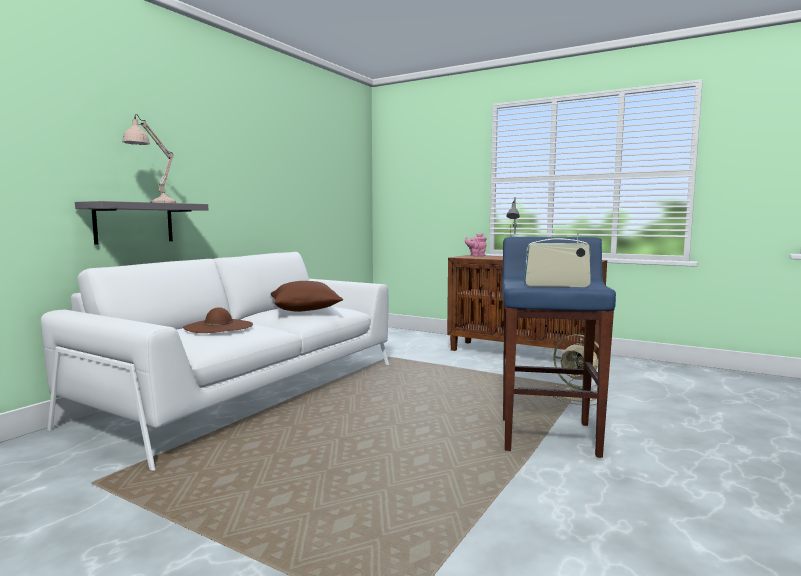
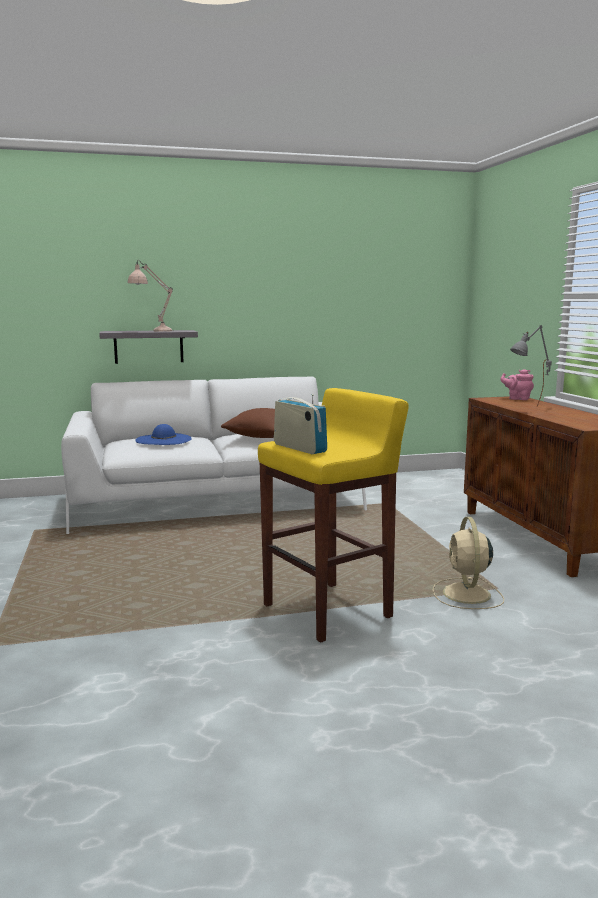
camera: 45 degrees right, 5 degrees up
(218, 326) = (163, 439): brown hat -> blue hat
(548, 436) = (329, 610): blue stool -> yellow stool

